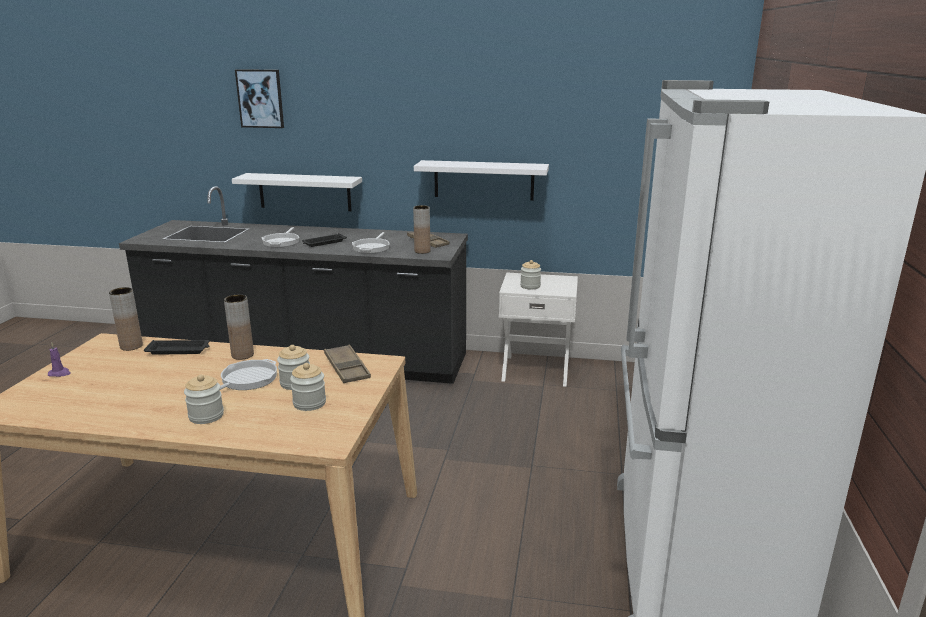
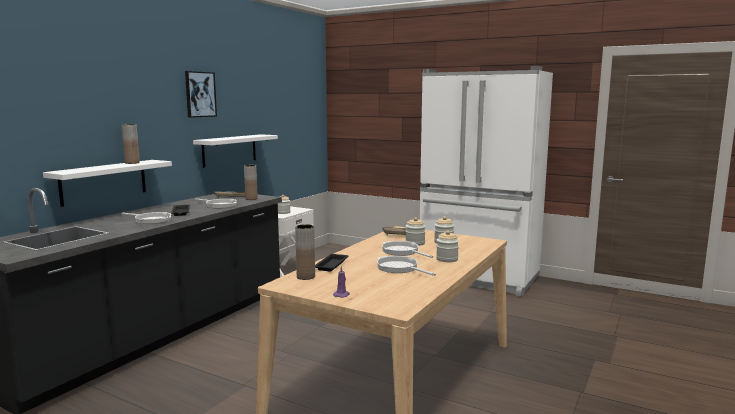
camera: 70 degrees left, 10 degrees down
(161, 389) = (399, 268): none -> frying pan
(242, 355) = (359, 251): brown vase -> brown vase (132, 163)
(260, 98) = (58, 93): picture -> picture (200, 94)

